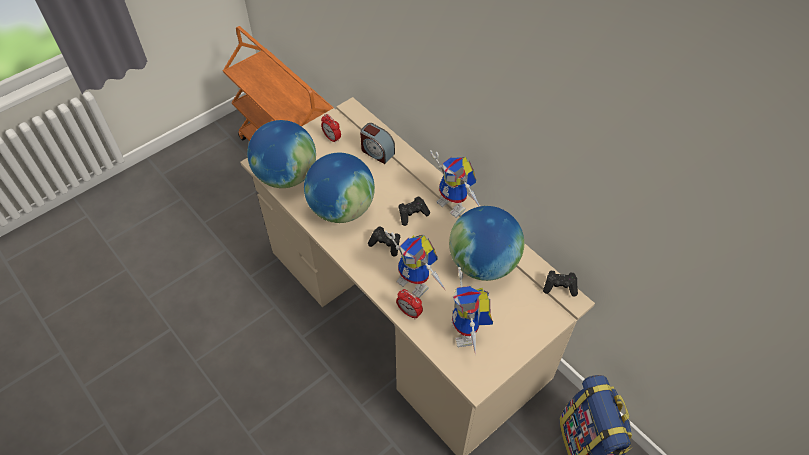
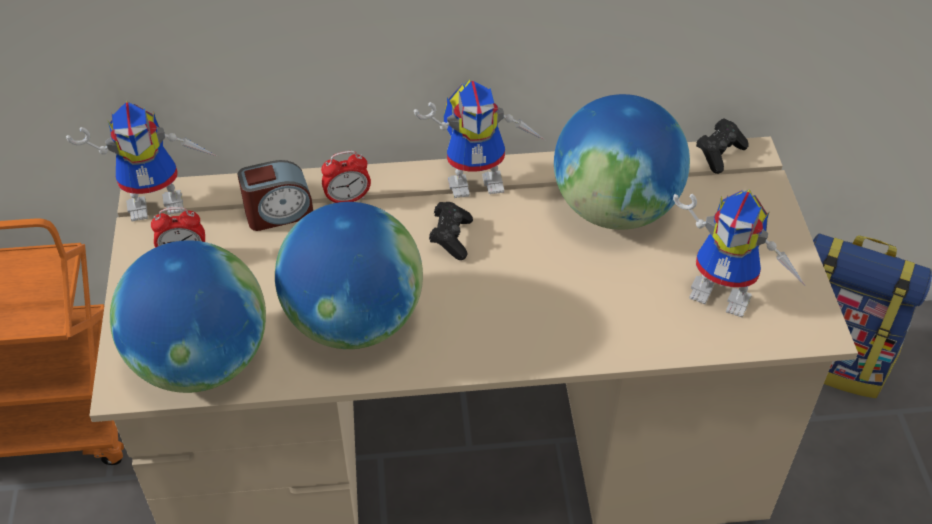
camera: 55 degrees left, 5 degrees down
(386, 245) = (481, 302): black game controller -> none
(409, 312) = (636, 341): alarm clock -> alarm clock (348, 199)
(417, 283) = (589, 302): toy robot -> toy robot (160, 200)

